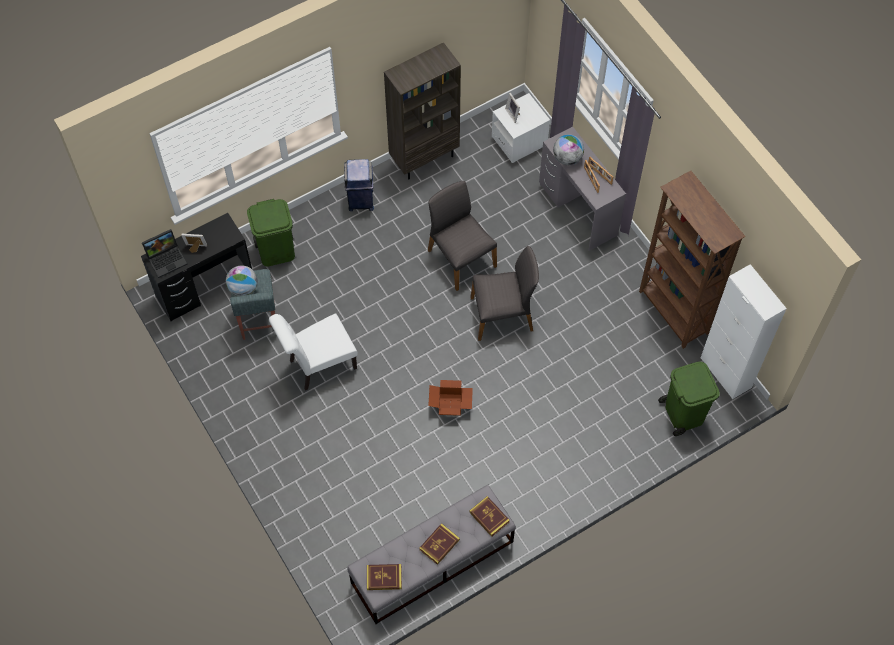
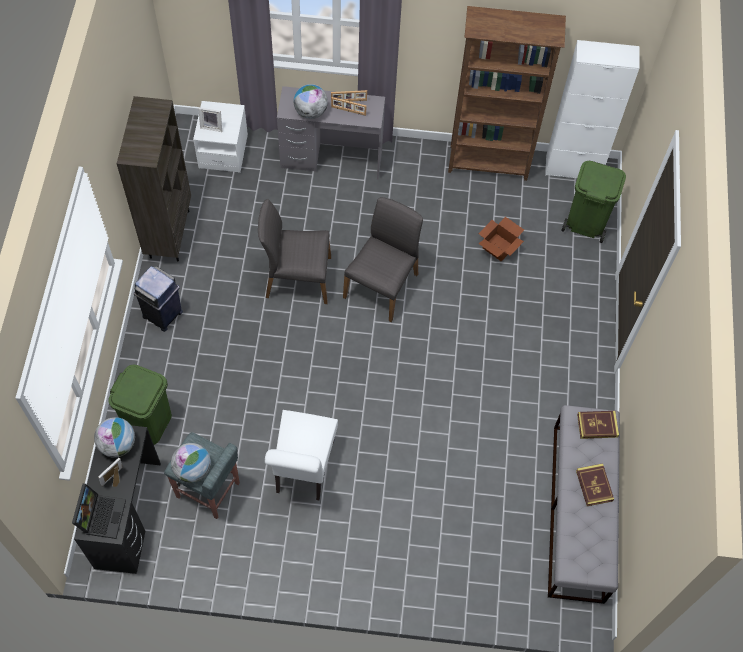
camera: 55 degrees left, 0 degrees up
(220, 232) = (118, 444): none -> globe
(384, 578) = (593, 556): book -> none
(451, 405) = (436, 388): cardboard box -> cardboard box (499, 247)

